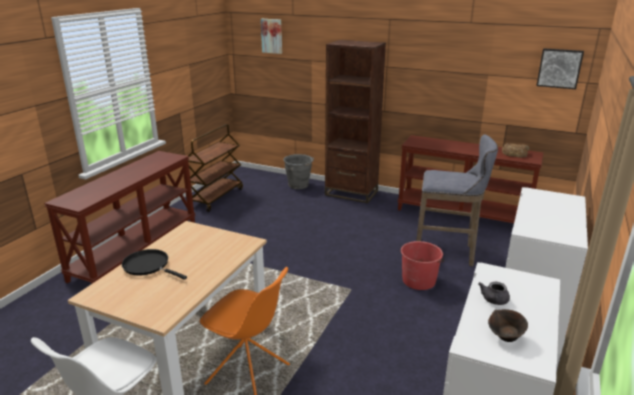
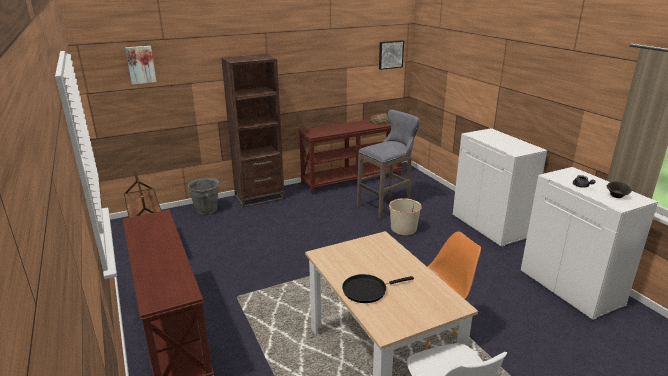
camera: 50 degrees left, 0 degrees up
(419, 280) = (403, 228): red bucket -> beige bucket

